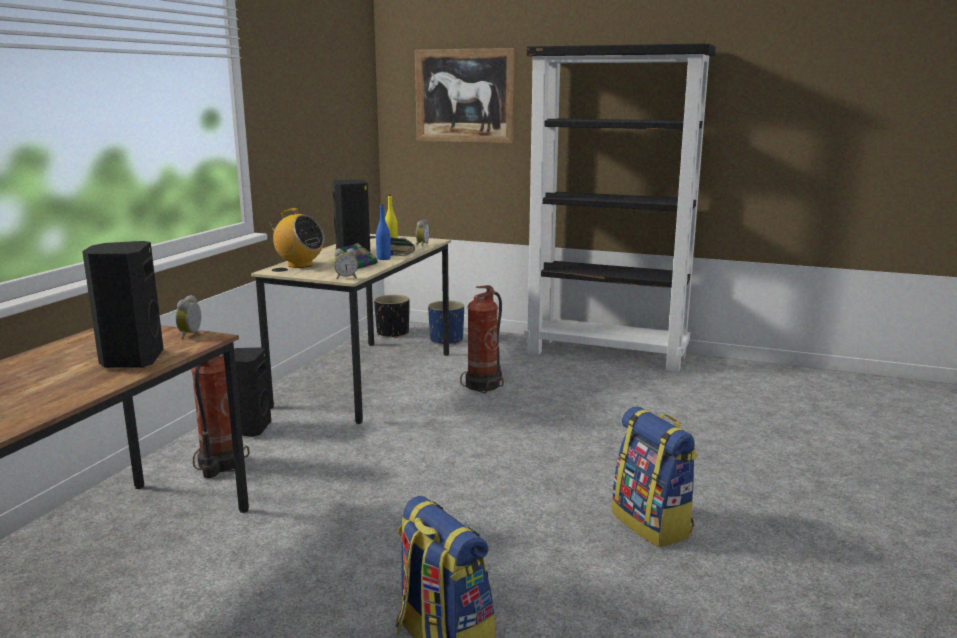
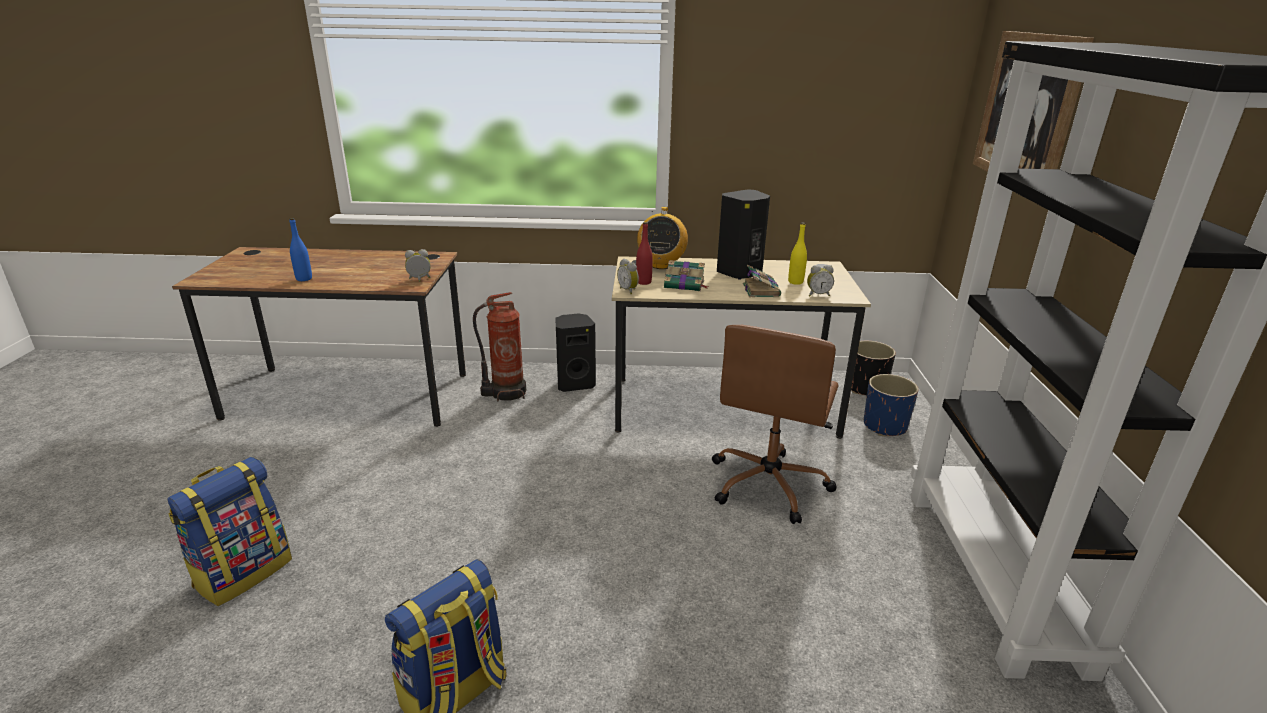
camera: 70 degrees right, 10 degrees up
(131, 360) = (358, 277): black speaker -> none
(333, 273) = (643, 282): none -> red bottle
(383, 258) = (726, 290): blue bottle -> blue bottle (304, 279)
(484, 385) = (769, 484): fire extinguisher -> brown office chair

